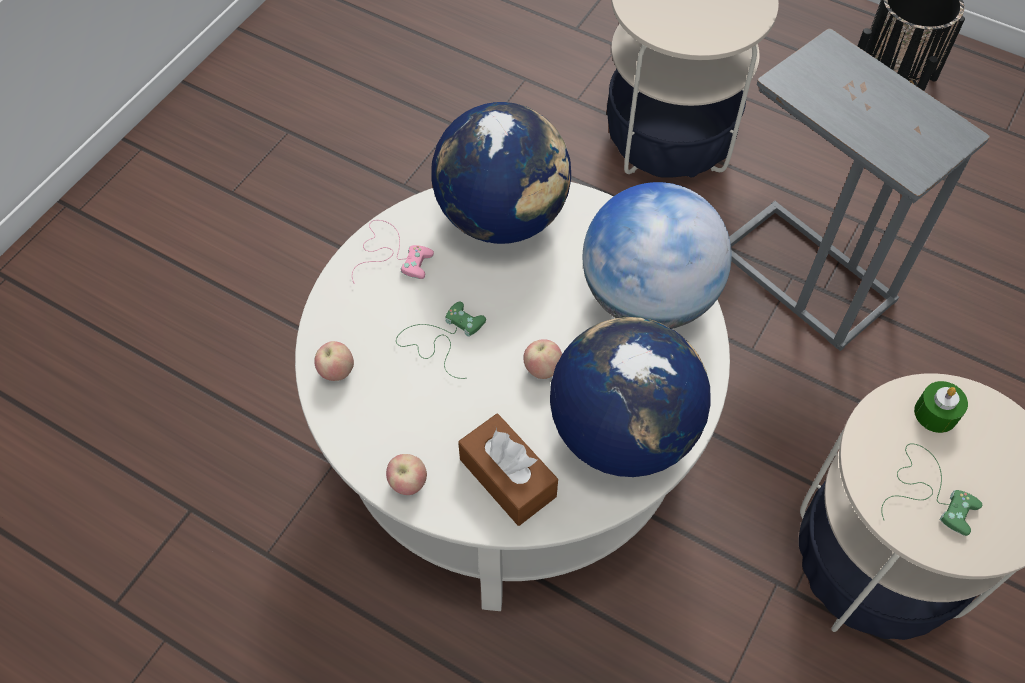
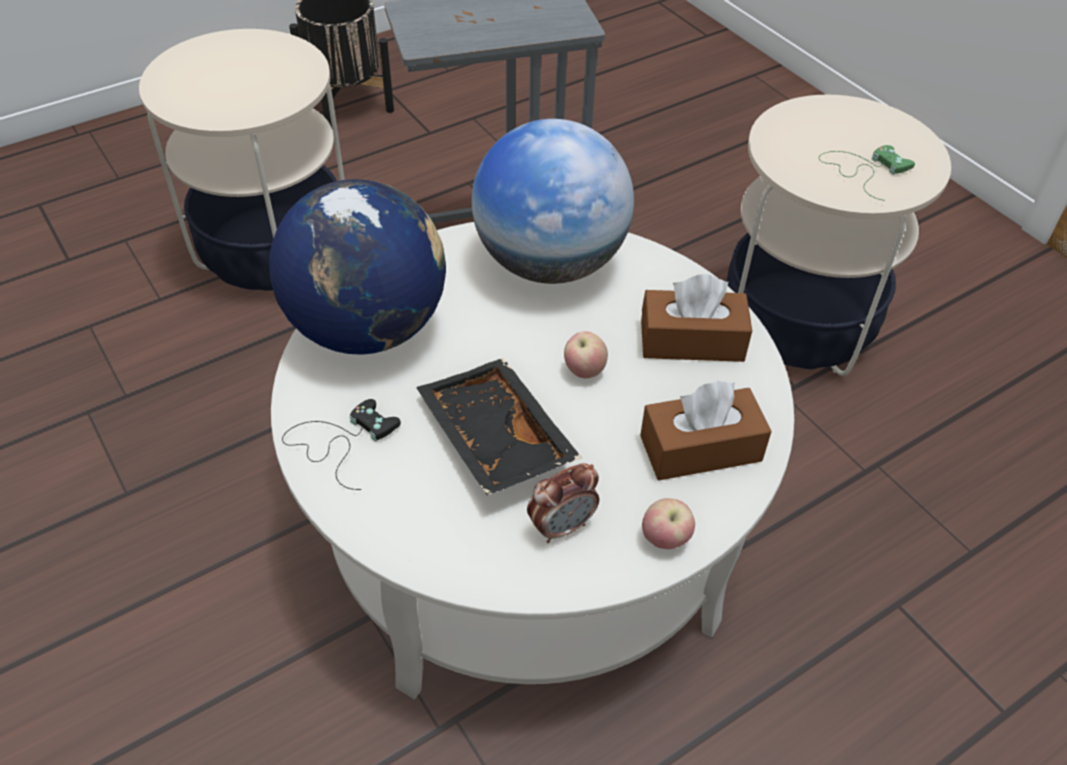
camera: 65 degrees left, 10 degrees down
(337, 371) = (473, 555): apple -> none
(386, 414) = (562, 526): none -> alarm clock
(391, 253) = (340, 441): pink game controller -> black game controller
(441, 339) = (492, 439): green game controller -> black tray
(622, 432) = (691, 341): globe -> brown tissue box
(936, 413) = (793, 136): green candle -> none

